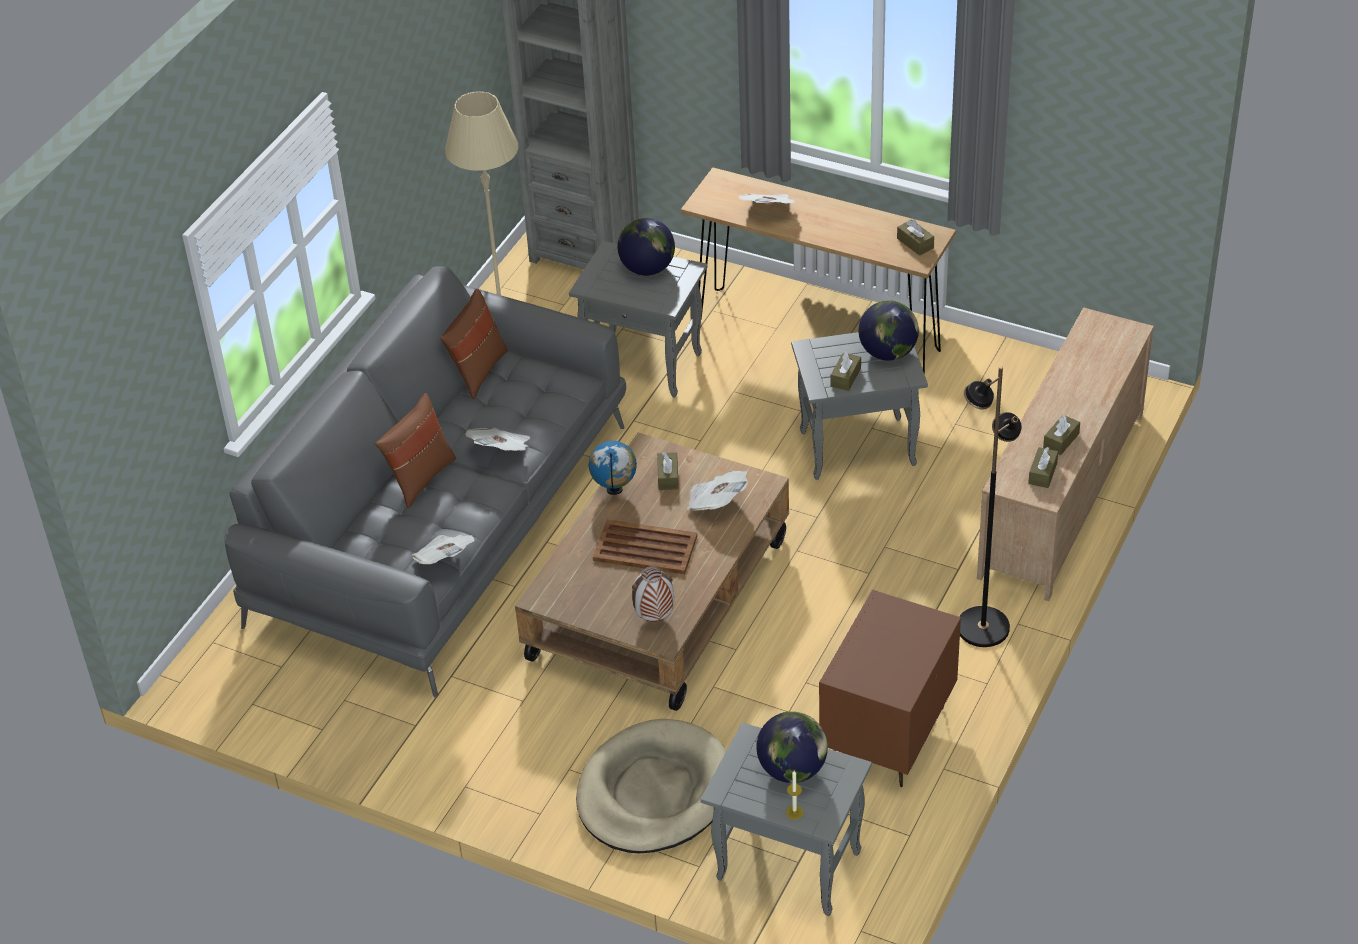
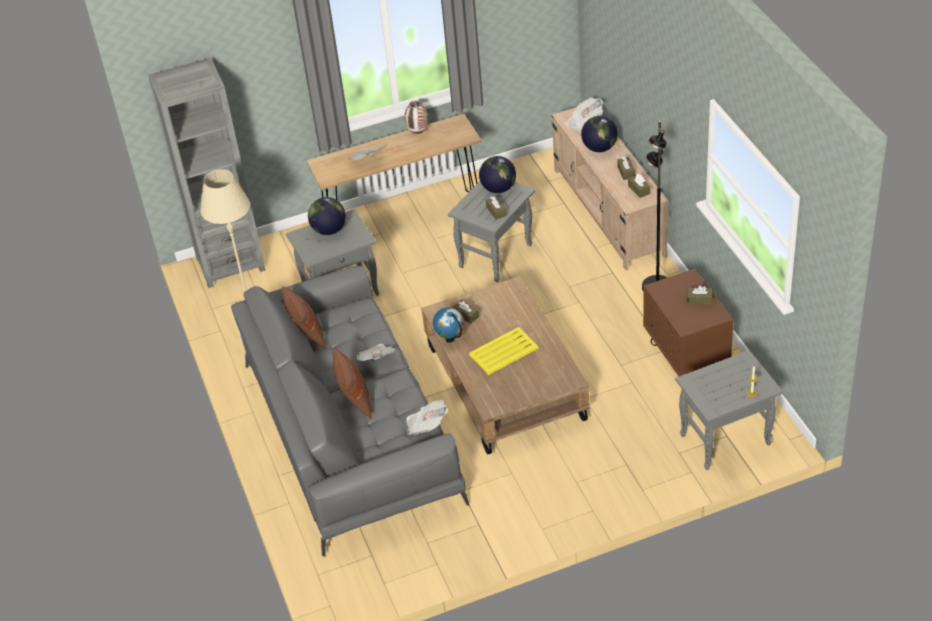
camera: 45 degrees left, 0 degrees up
(644, 548) = (503, 352): brown tray -> yellow tray
(654, 618) = (554, 376): vase -> vase (418, 133)
(654, 792) = (627, 460): beige dog bed -> none
(716, 503) = (505, 309): newspaper -> newspaper (584, 122)
(792, 769) = (724, 378): globe -> globe (600, 148)
(915, 243) = (455, 130): brown tissue box -> brown tissue box (699, 299)

